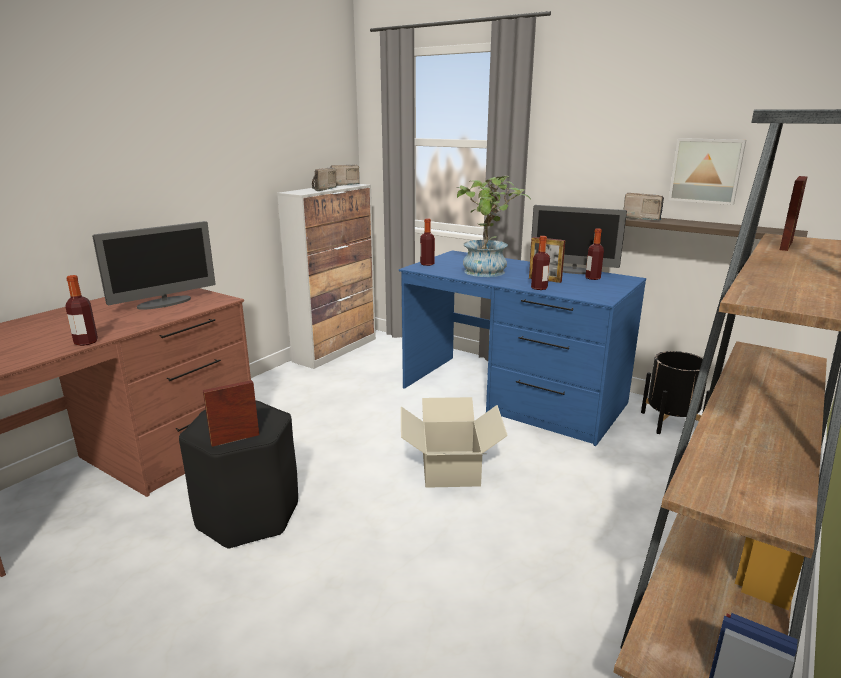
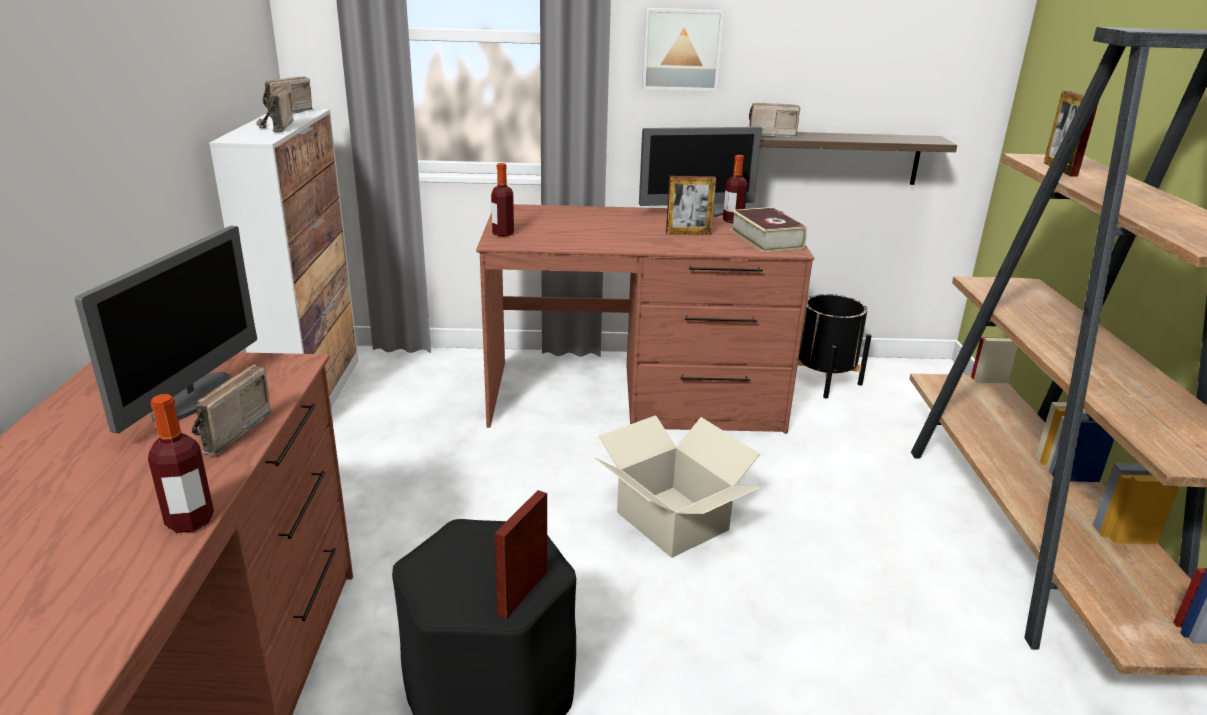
camera: 35 degrees left, 5 degrees up
(152, 317) = (226, 433): none -> radio
(487, 273) = (606, 235): potted plant -> none
(512, 396) = (635, 397): blue desk -> brown desk
(539, 288) = (702, 247): bottle -> none
(596, 291) = (766, 239): none -> book
(706, 170) = (835, 70): picture -> picture (681, 49)

